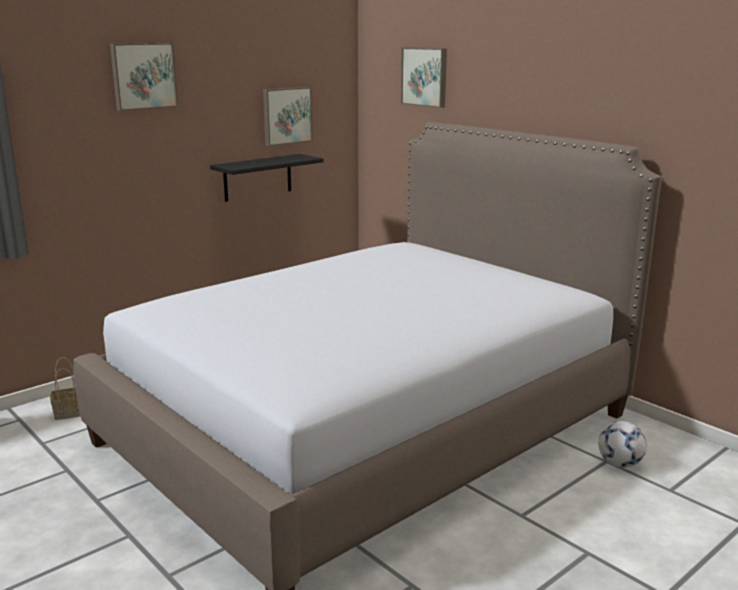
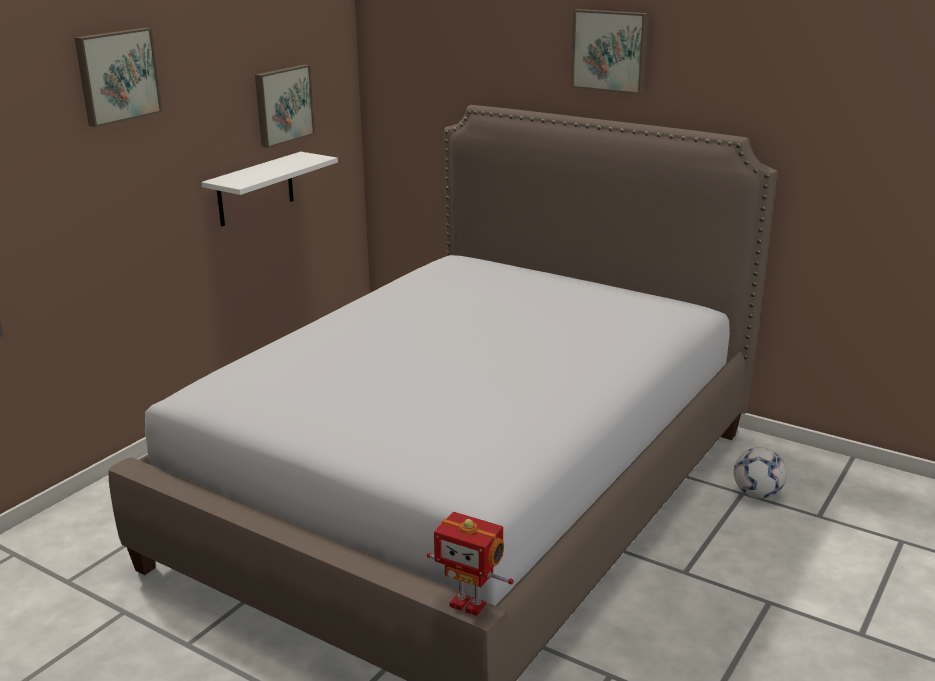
camera: 15 degrees left, 5 degrees up
(70, 412) = (79, 533): basket -> none
(257, 177) = (255, 189): black shelf -> white shelf
(268, 489) = (469, 604): none -> toy robot
(425, 77) = (458, 47): picture -> picture (610, 50)

